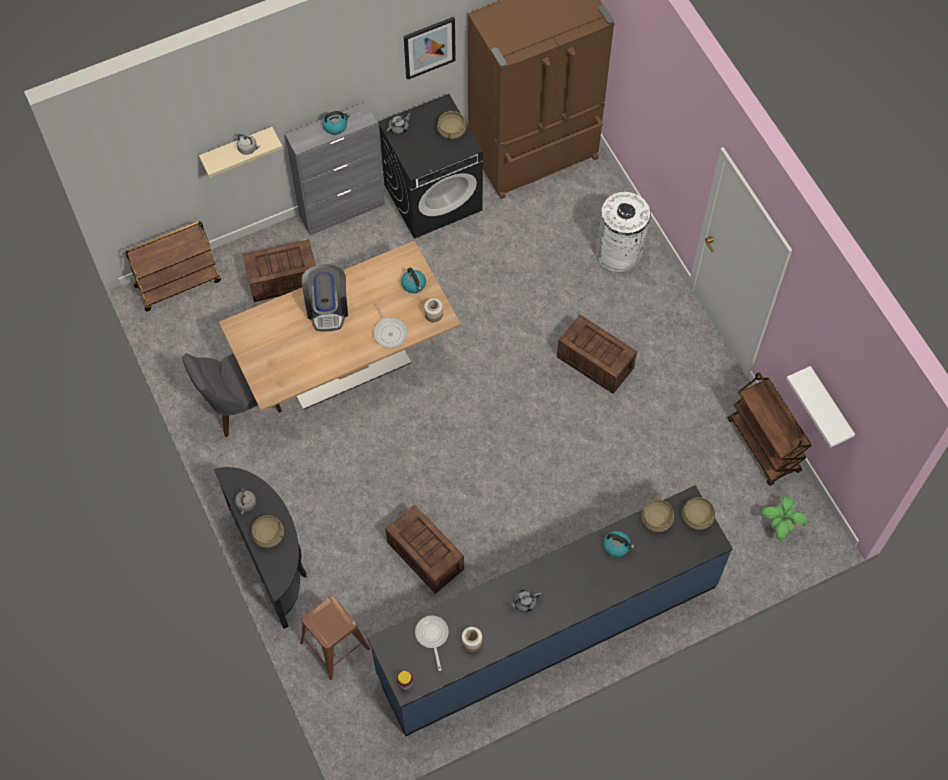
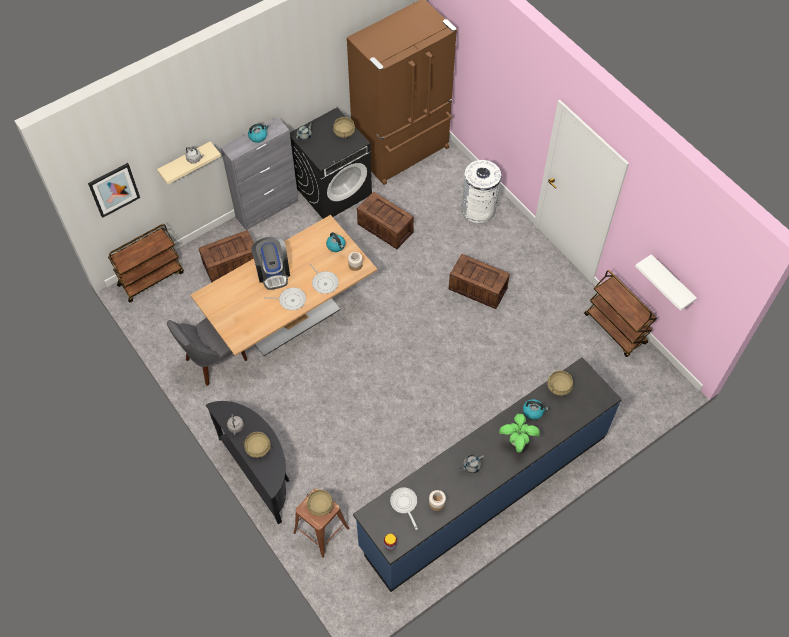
camera: 10 degrees left, 5 degrees down
(343, 349) = (290, 300): none -> frying pan
(424, 555) = (378, 449): crate -> crate (384, 228)
(429, 47) = (320, 68): picture -> picture (114, 189)
(697, 517) = (589, 380): beige cooking pot -> beige cooking pot (320, 506)
(779, 527) = (641, 386): potted plant -> potted plant (517, 442)

